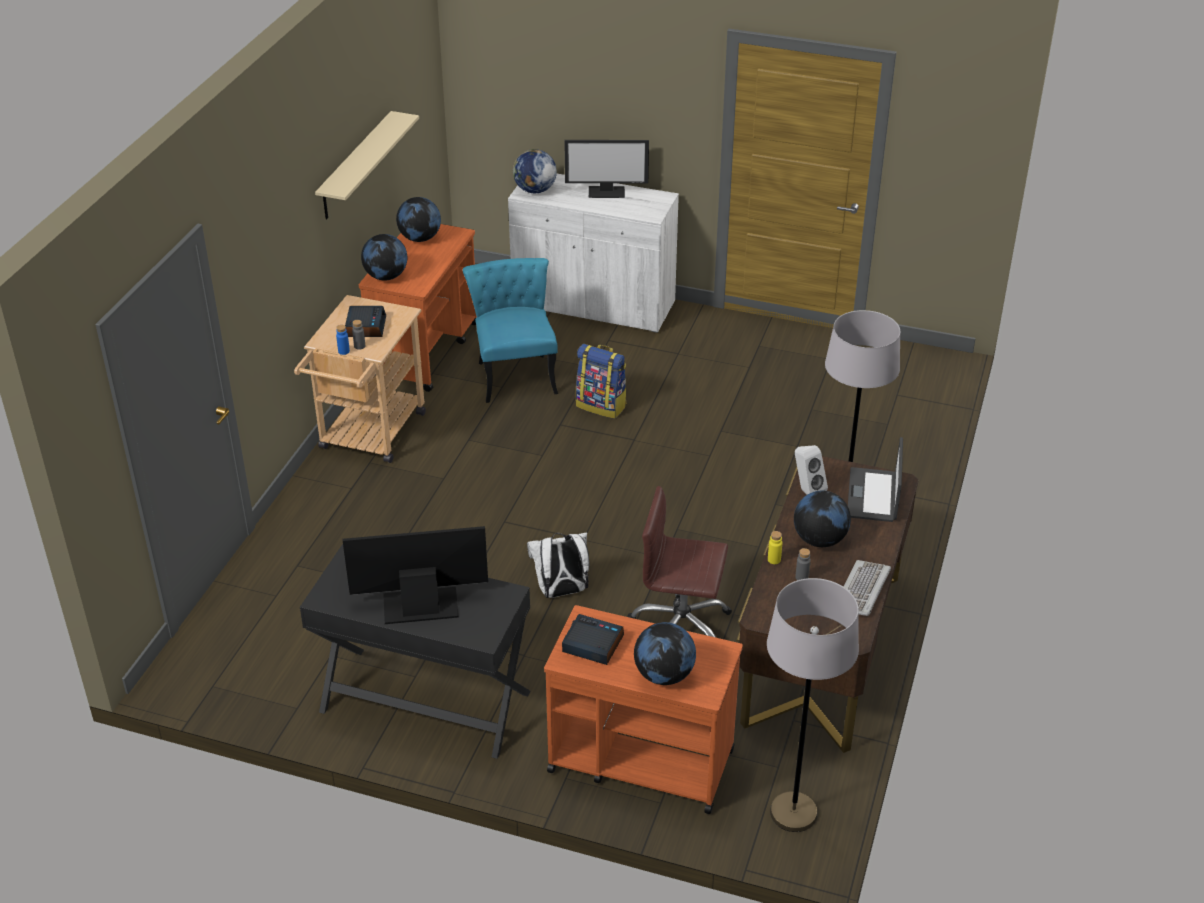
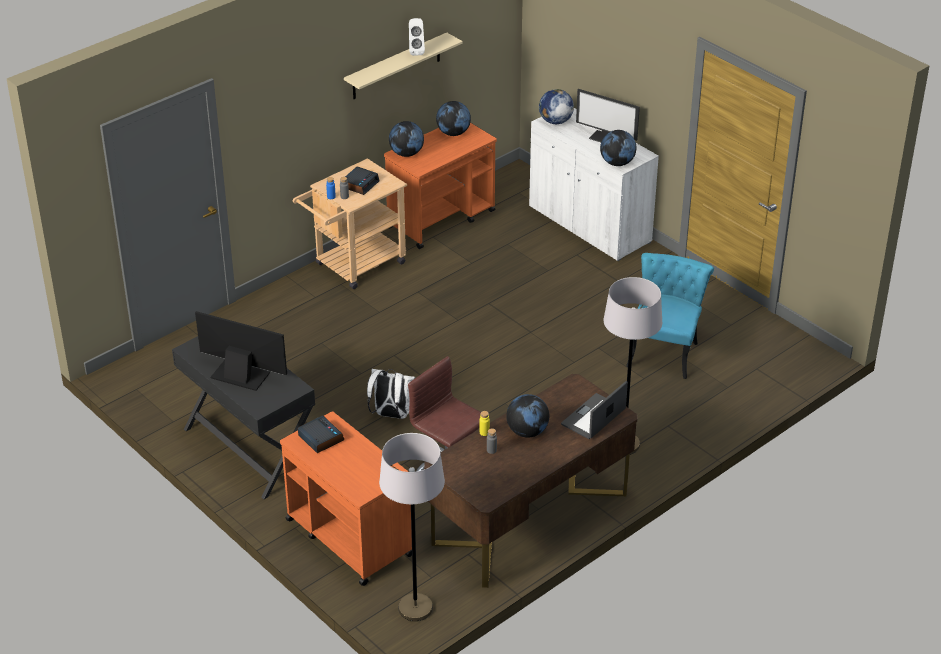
camera: 30 degrees right, 0 degrees up
(515, 372) = (489, 255): turquoise chair -> turquoise chair (665, 349)
(602, 405) = (529, 300): backpack -> none
(664, 675) = (346, 473): globe -> globe (617, 163)
(806, 491) = (550, 398): white speaker -> white speaker (416, 51)
(863, 591) = (523, 474): keyboard -> none

